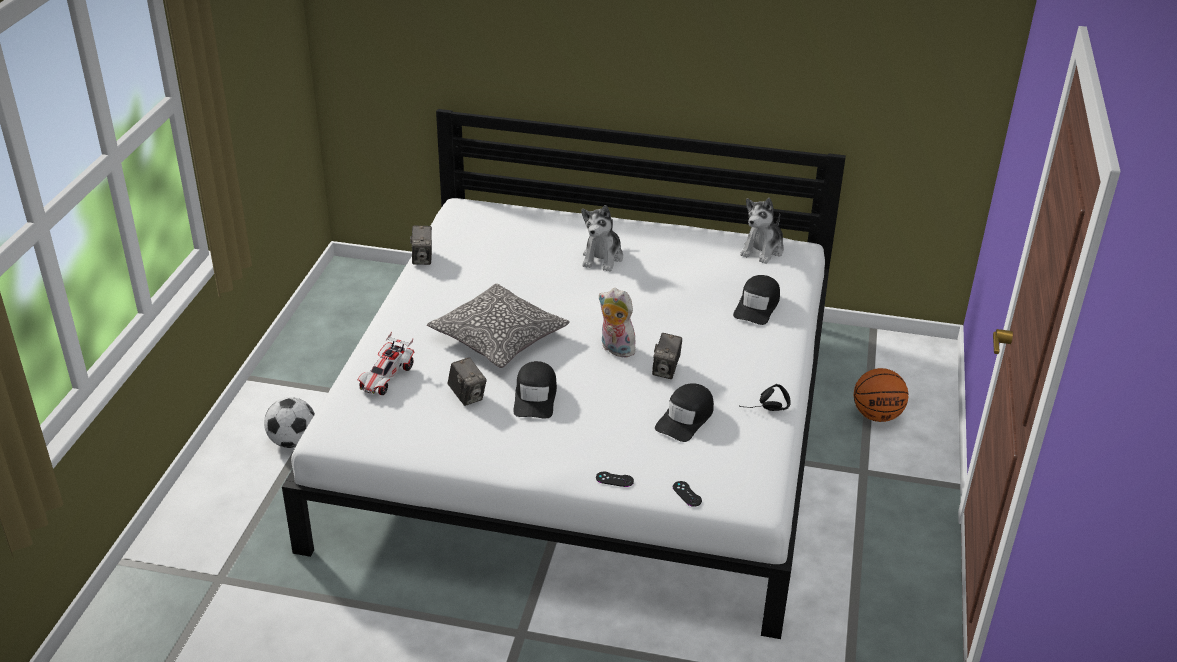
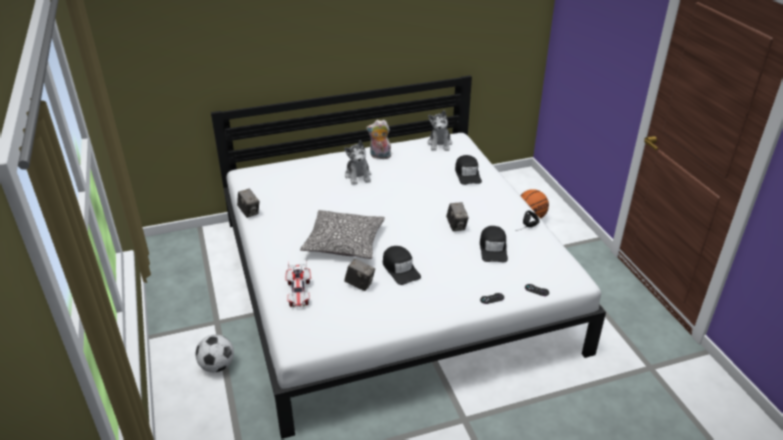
camera: 30 degrees left, 0 degrees up
(615, 349) = (417, 224): plush toy -> plush toy (379, 156)

